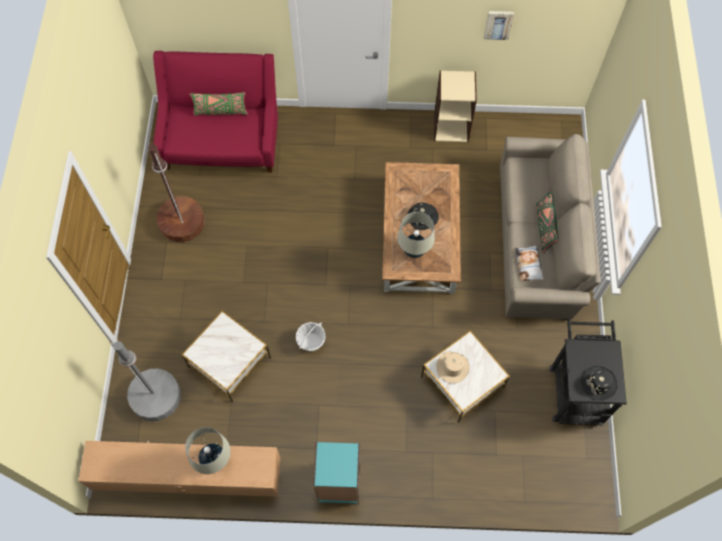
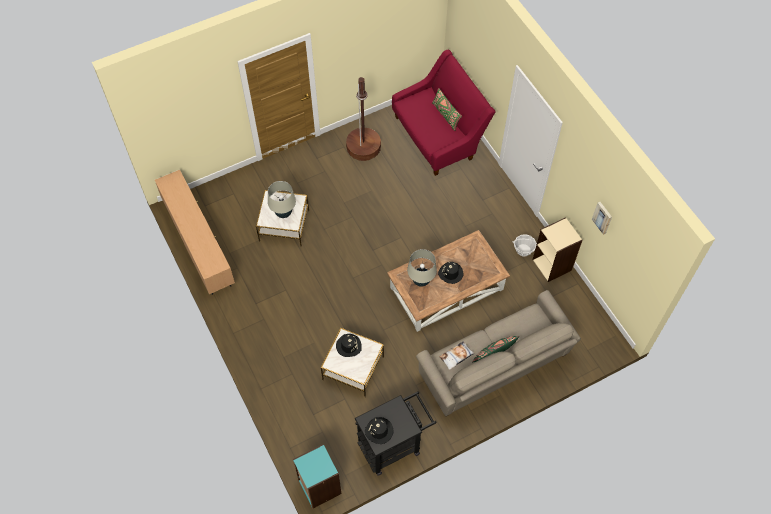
camera: 60 degrees right, 5 degrees down
(156, 396) = (238, 199): grey floor lamp -> none
(214, 460) = (204, 239): beige table lamp -> beige table lamp (283, 213)
(311, 341) = (326, 263): basket -> basket (523, 250)
(338, 483) = (240, 328): turquoise bookcase -> turquoise bookcase (319, 487)
(452, 367) = (348, 346): beige hat -> black hat

